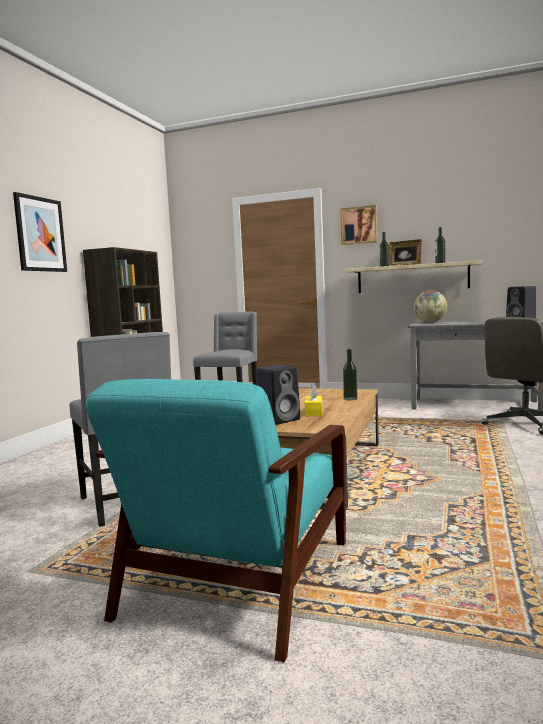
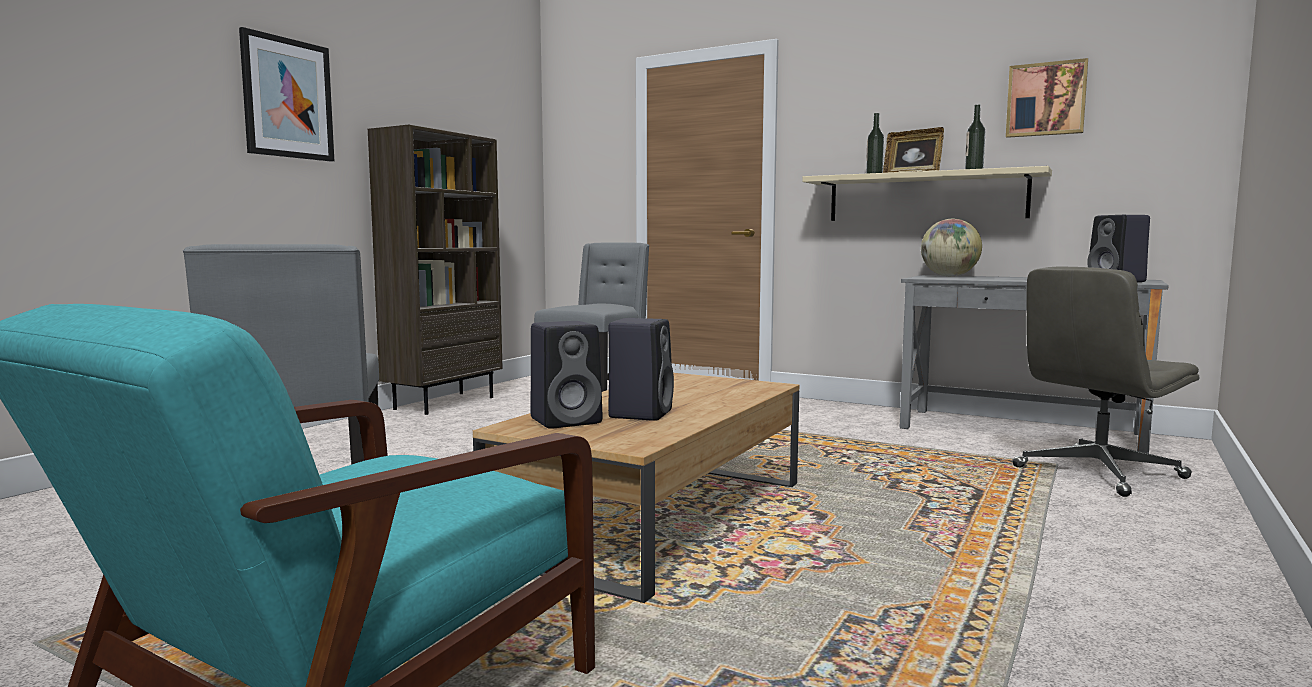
camera: 10 degrees right, 0 degrees up
(313, 412) = (640, 413): yellow tissue box -> black speaker
(350, 399) = (732, 396): bottle -> none
(359, 225) = (838, 103): picture -> picture (1046, 99)

